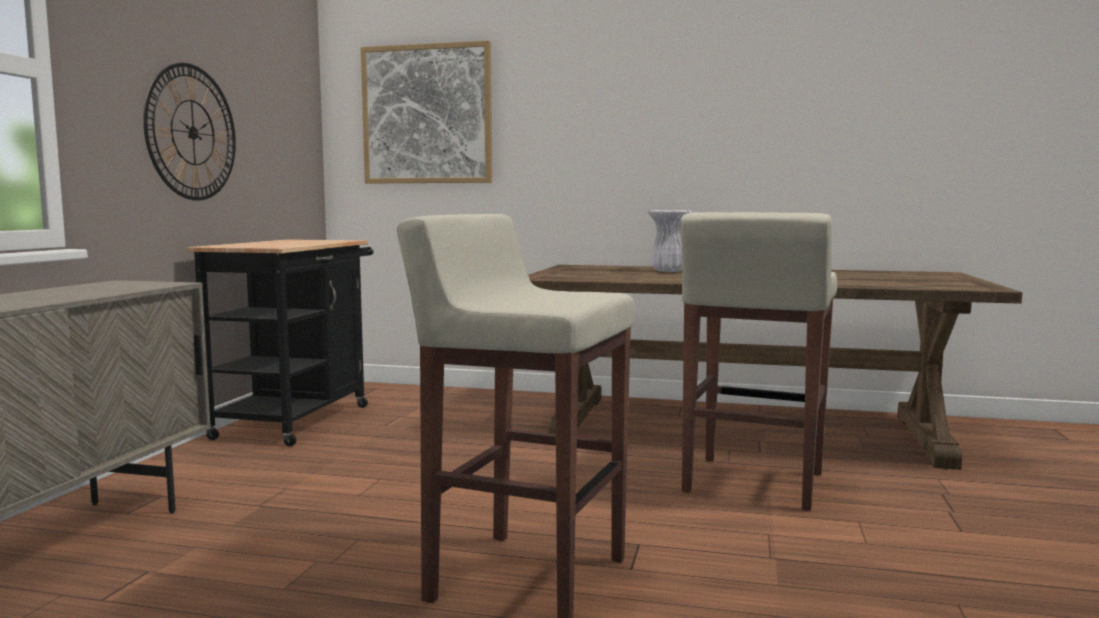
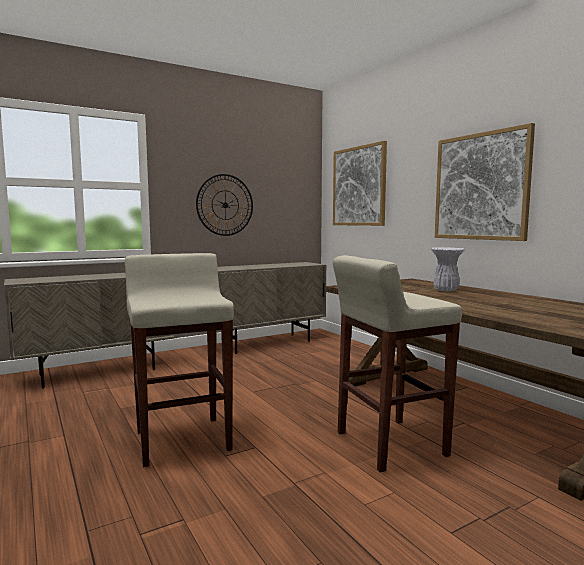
camera: 45 degrees right, 0 degrees up
(297, 419) = (266, 343): black cart -> beige cabinet
(674, 125) = (480, 186): none -> picture

